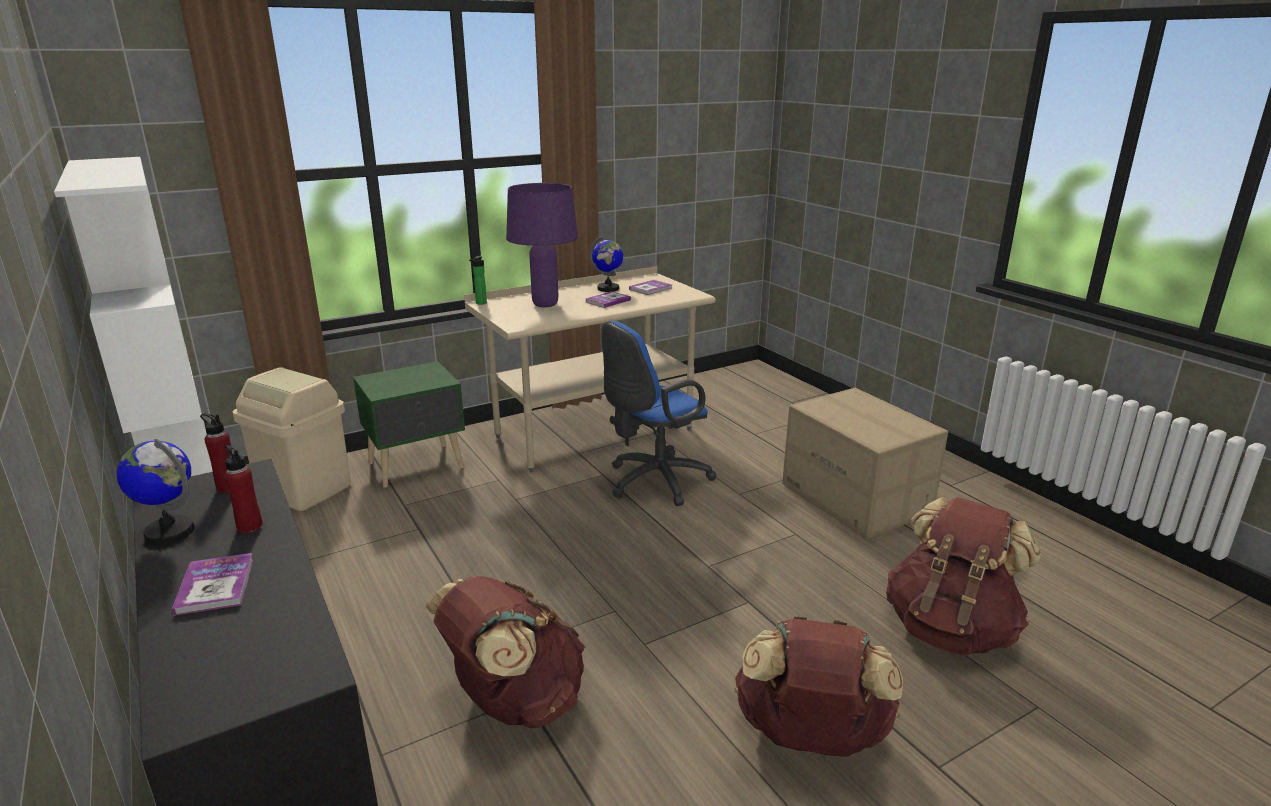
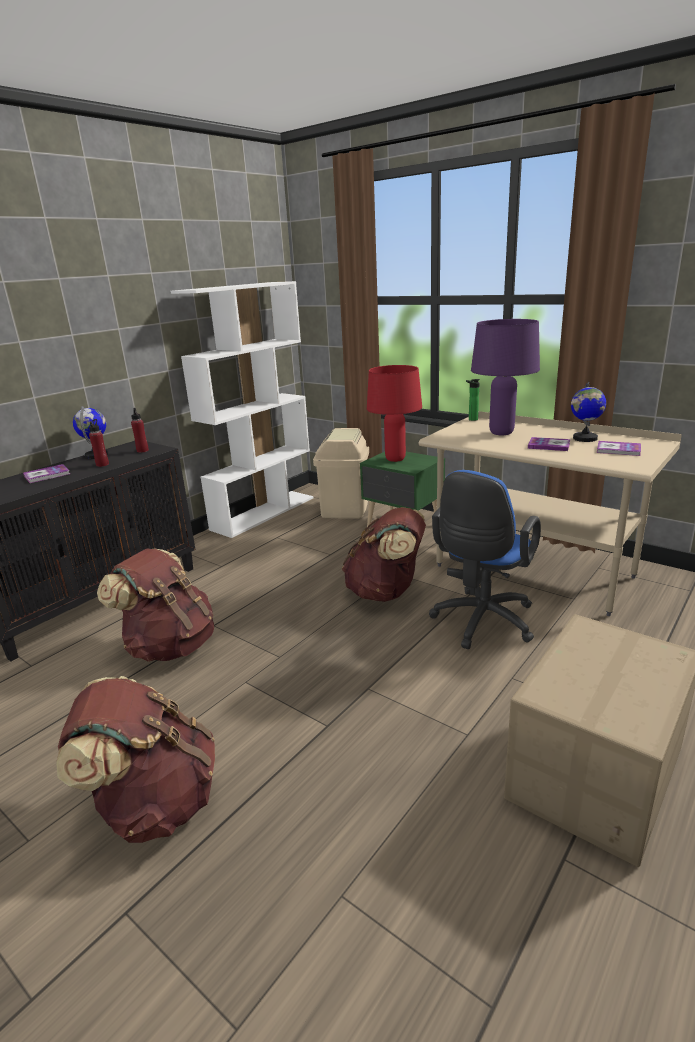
camera: 70 degrees right, 0 degrees up
(397, 382) = (395, 459): none -> red table lamp
(653, 482) = (481, 623): blue office chair -> blue office chair turned 90 degrees counterclockwise
(950, 629) = (359, 910): brown backpack -> brown backpack (386, 592)

